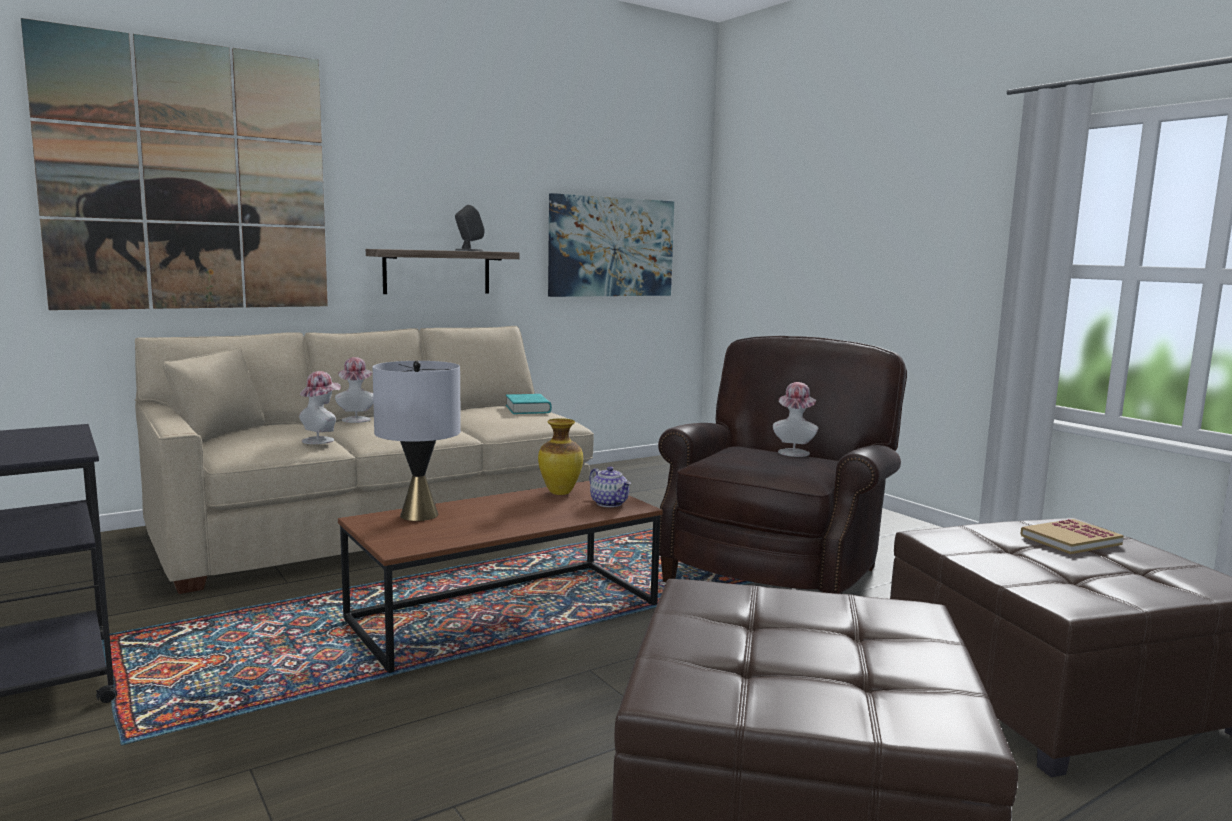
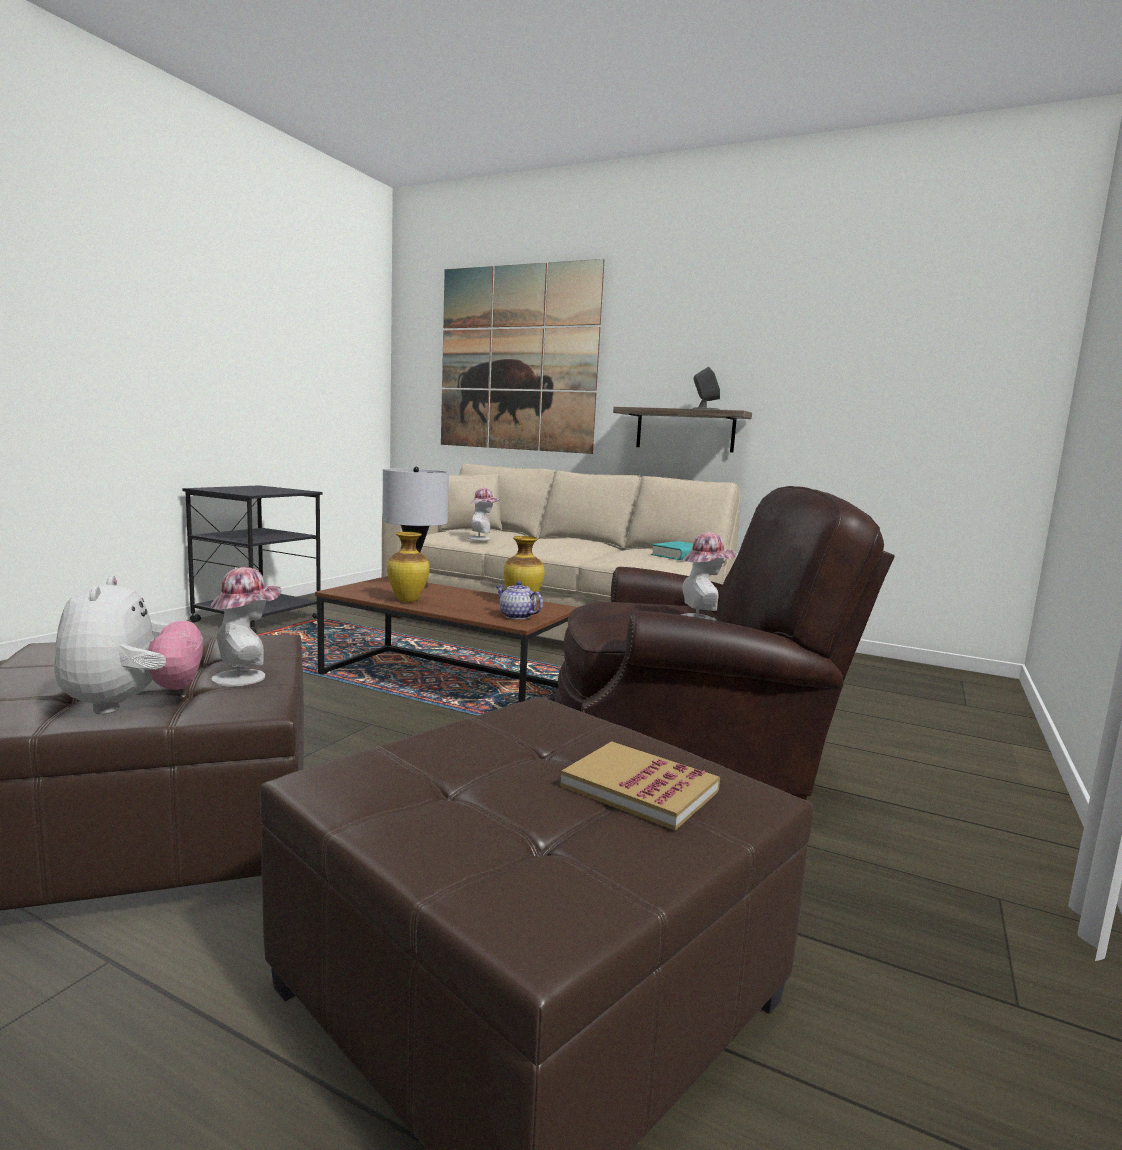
camera: 60 degrees right, 0 degrees up
(356, 419) = (547, 536): hat -> hat (246, 676)
(496, 528) = (407, 601): none -> vase
(610, 503) = (516, 616): teapot -> teapot turned 105 degrees clockwise
(611, 247) = (893, 408): picture -> none
(904, 655) = (131, 704): none -> plush toy

